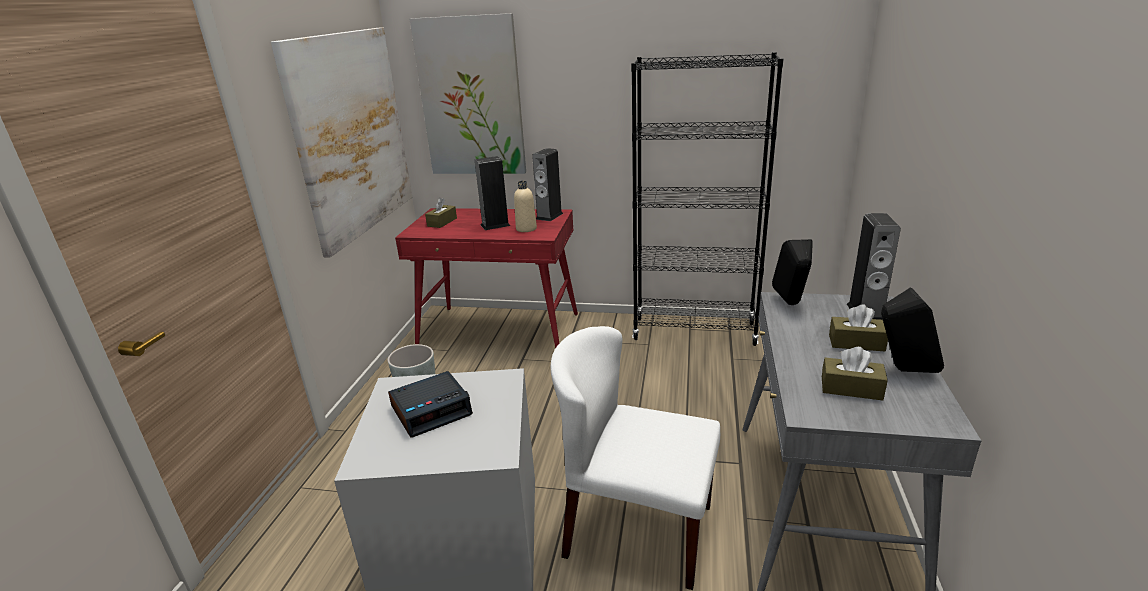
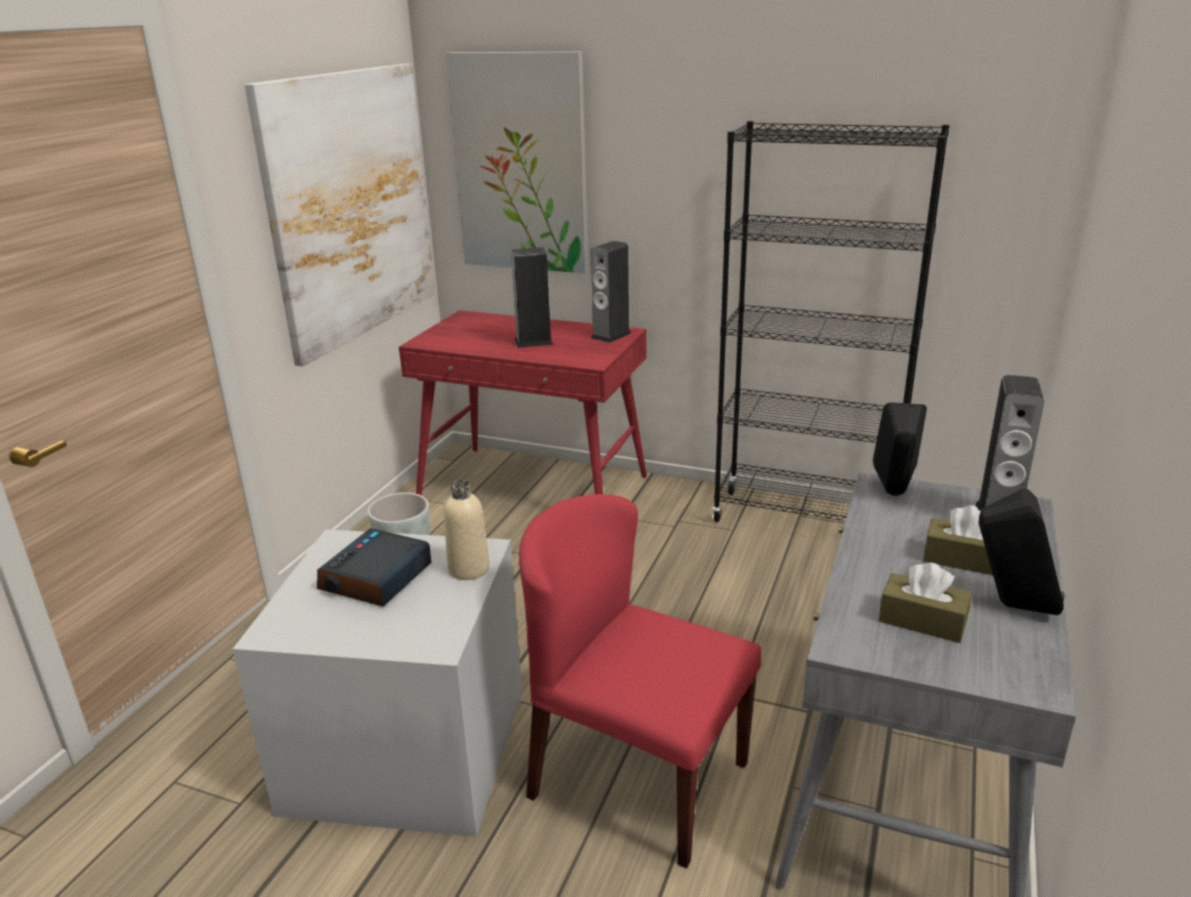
camera: 10 degrees right, 0 degrees up
(432, 410) = (376, 578): alarm clock -> alarm clock turned 135 degrees clockwise
(442, 222) = (466, 331): brown tissue box -> none
(526, 229) = (572, 351): beige bottle -> beige bottle (469, 569)
(637, 530) = (637, 779): white chair -> red chair

